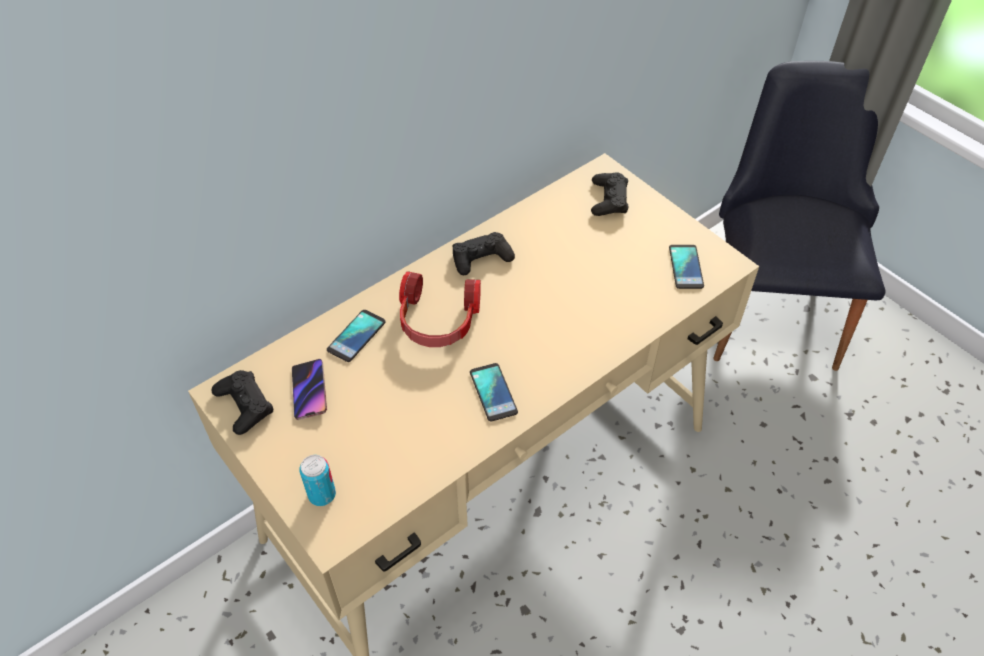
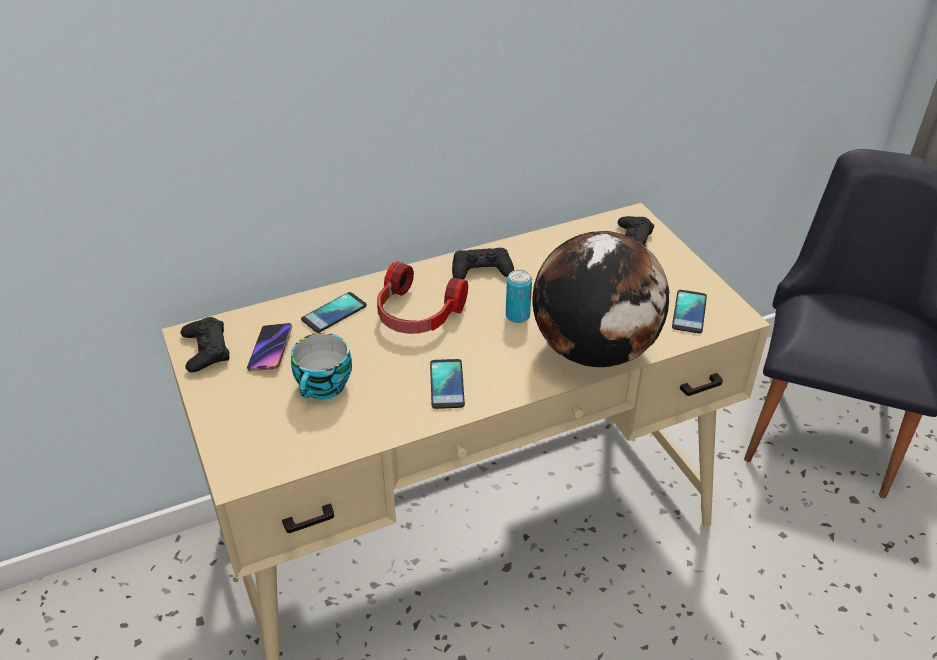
camera: 15 degrees right, 10 degrees down
(322, 494) = (244, 438): can -> can (517, 316)
(378, 422) = (324, 388): none -> cup
(615, 326) = (594, 350): none -> globe

